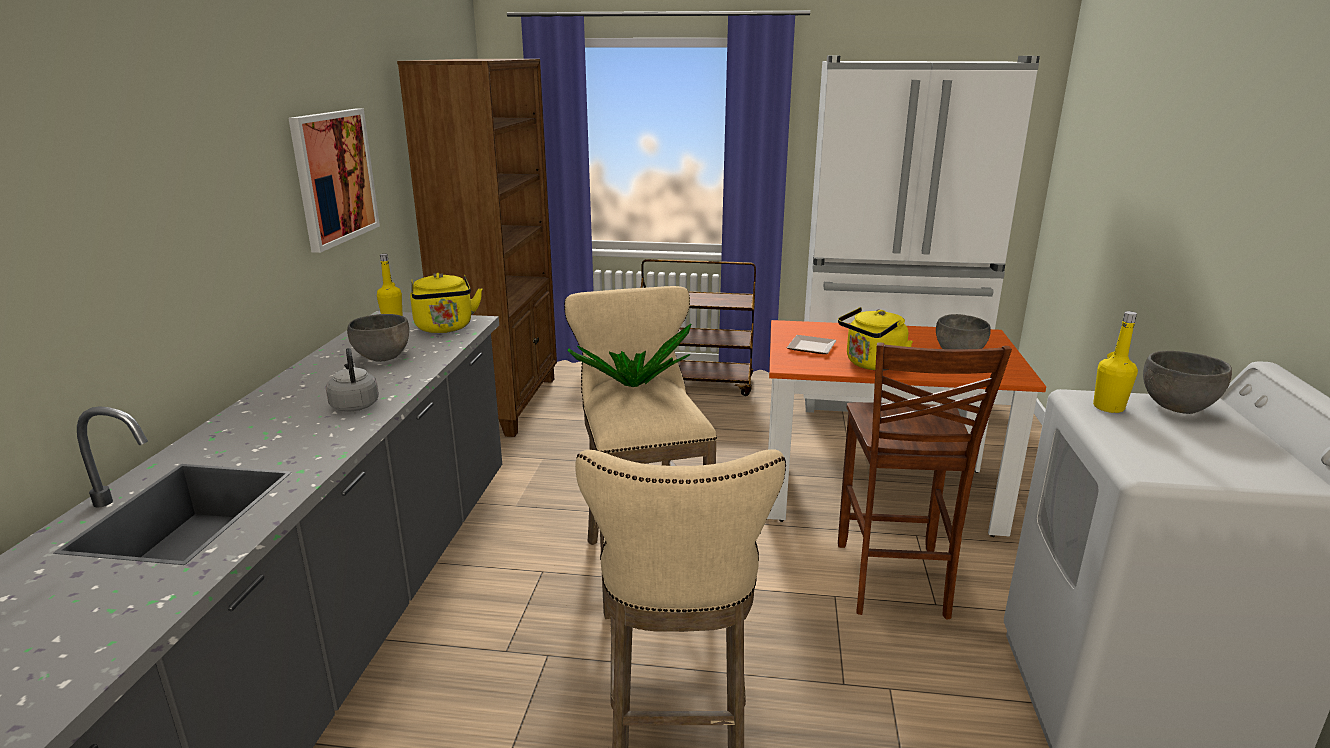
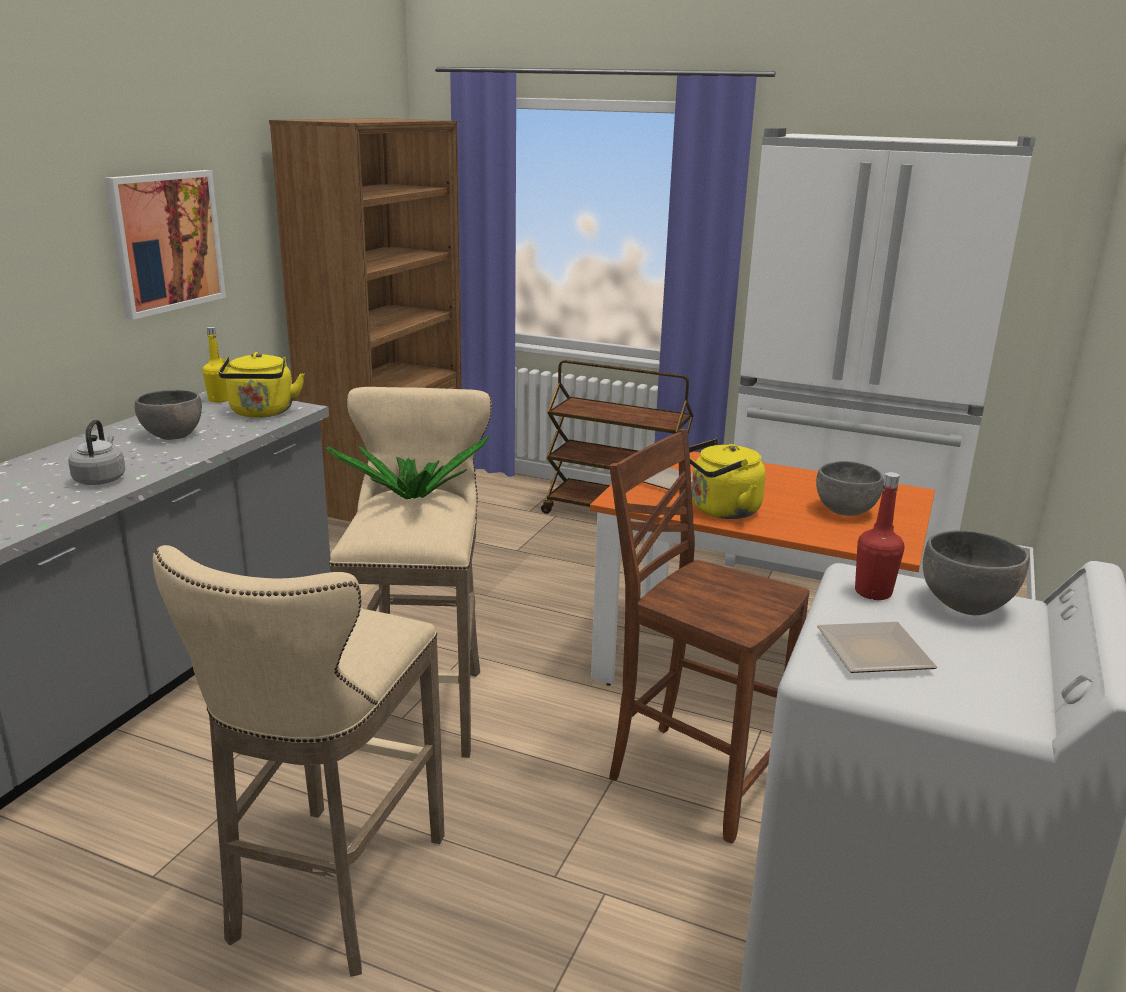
camera: 15 degrees right, 0 degrees up
(892, 581) = (692, 776): brown chair -> brown chair turned 105 degrees clockwise
(1108, 407) = (873, 592): yellow bottle -> red bottle
(1162, 453) = (872, 654): none -> plate

